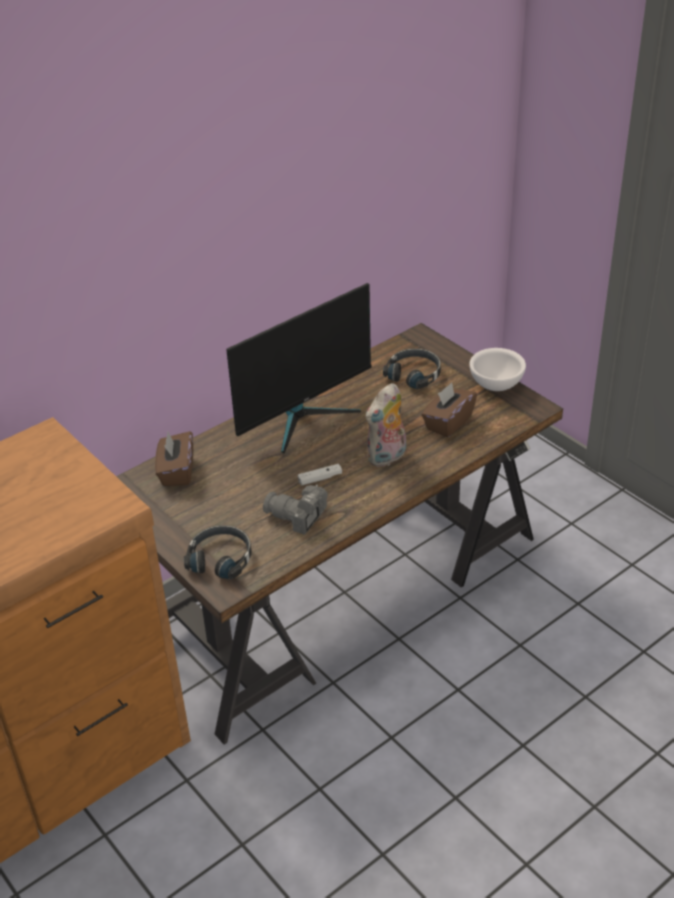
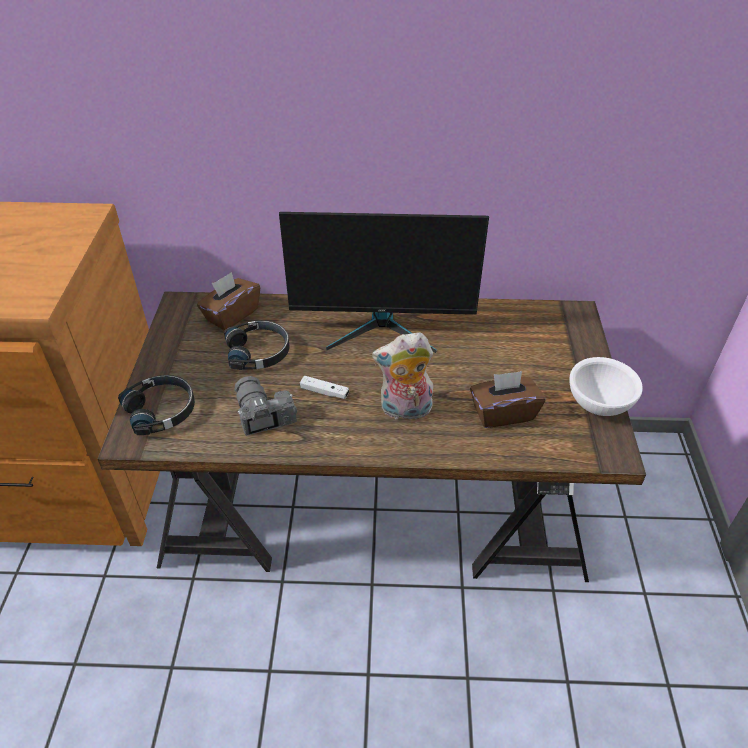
camera: 40 degrees right, 5 degrees up
(414, 374) = (528, 346): black headphones -> black headphones (259, 352)

